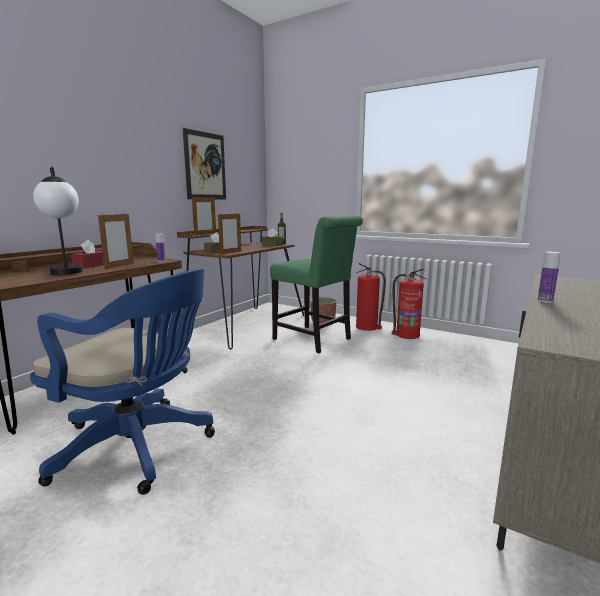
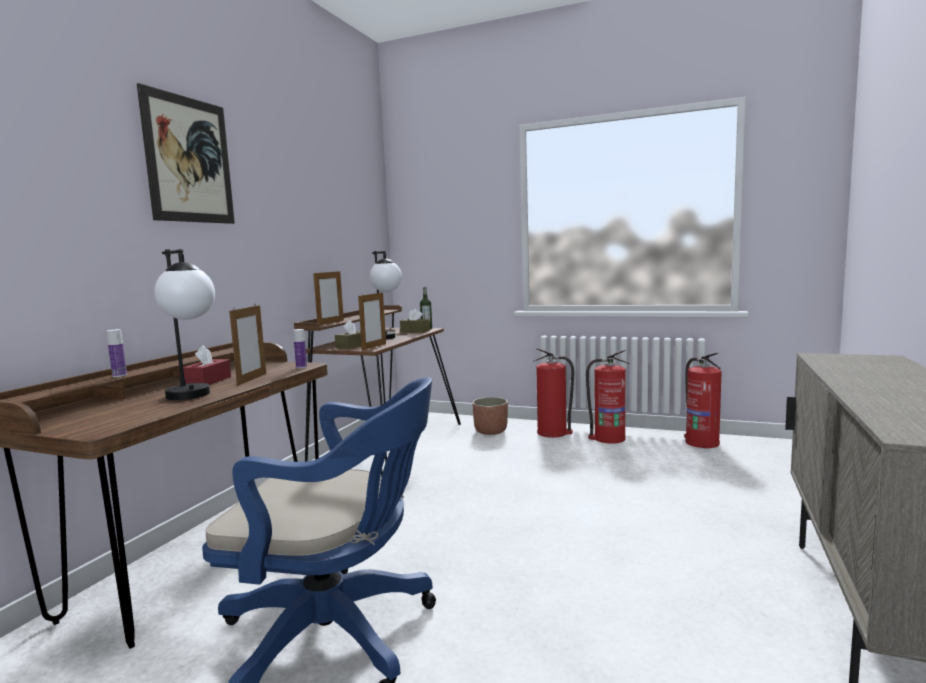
camera: 10 degrees left, 5 degrees down
(205, 166) = (321, 229): picture -> picture (189, 160)
(246, 248) = (387, 339): none -> table lamp
(315, 340) = (494, 458): green chair -> none
(478, 344) = (701, 442): none -> fire extinguisher
(545, 301) = (847, 386): bottle -> bottle (119, 375)

